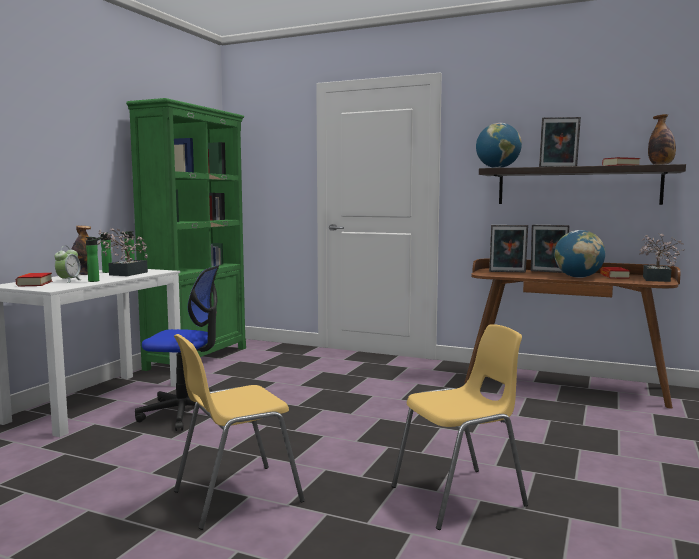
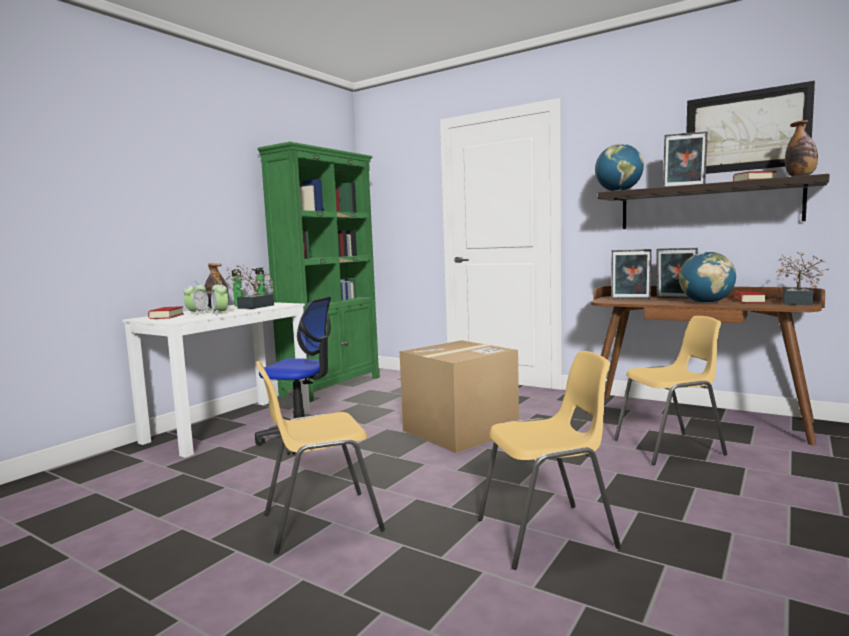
camera: 10 degrees right, 0 degrees up
(95, 281) = (220, 313): bottle -> alarm clock
(348, 402) = (460, 431): none -> cardboard box
(549, 414) = (670, 448): none -> yellow chair
(613, 119) = (746, 131): none -> picture

